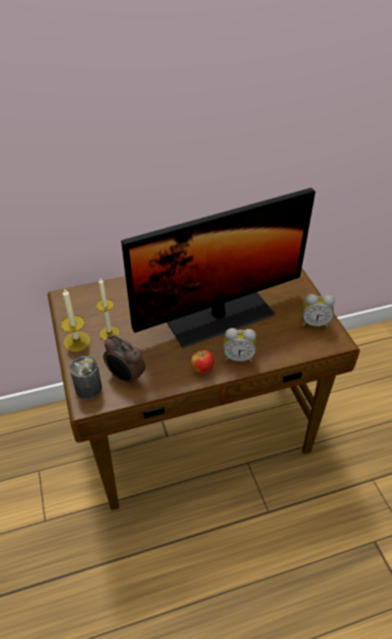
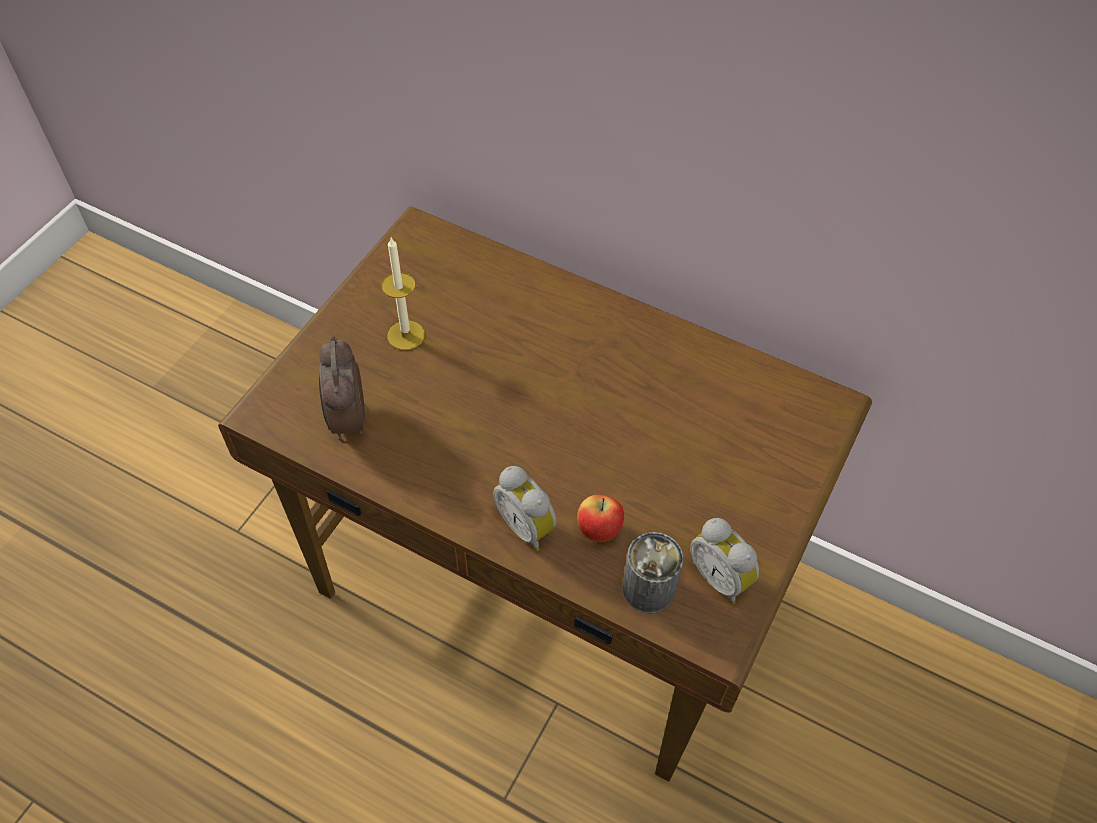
camera: 45 degrees right, 10 degrees up
(77, 341) = (353, 313): candle -> none
(88, 388) = (287, 395): can -> can (648, 589)
(202, 370) = (454, 498): apple -> apple (599, 531)
(219, 316) = (587, 435): monitor -> none

